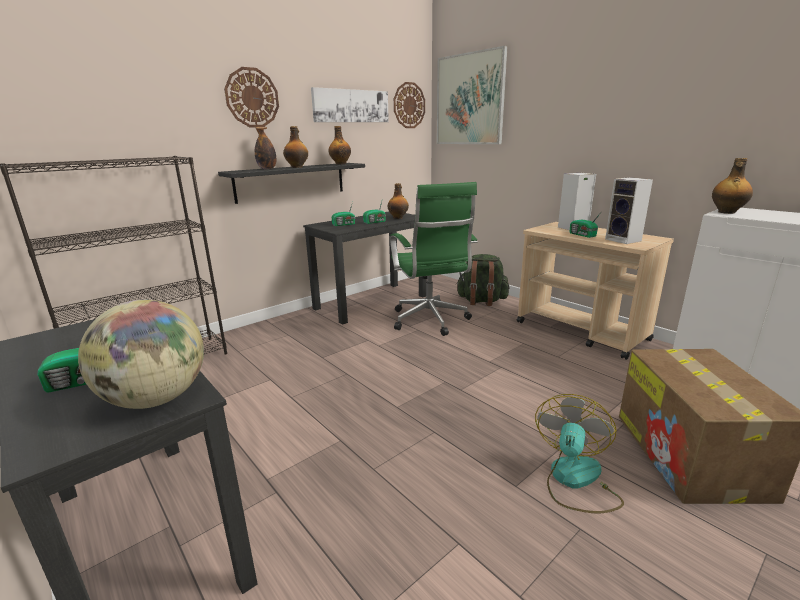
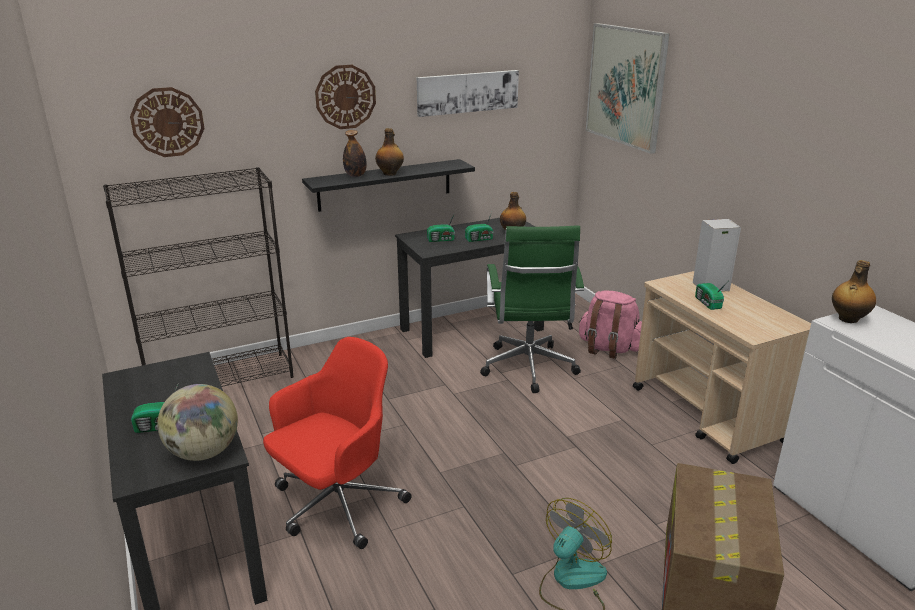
camera: 15 degrees right, 5 degrees up
(307, 455) = (337, 505): none -> red office chair
(340, 164) = (445, 166): bottle -> none
(409, 105) = (550, 82): wall clock -> wall clock (167, 122)
(481, 301) = (608, 349): green backpack -> pink backpack
(624, 240) = (749, 321): speaker -> none

